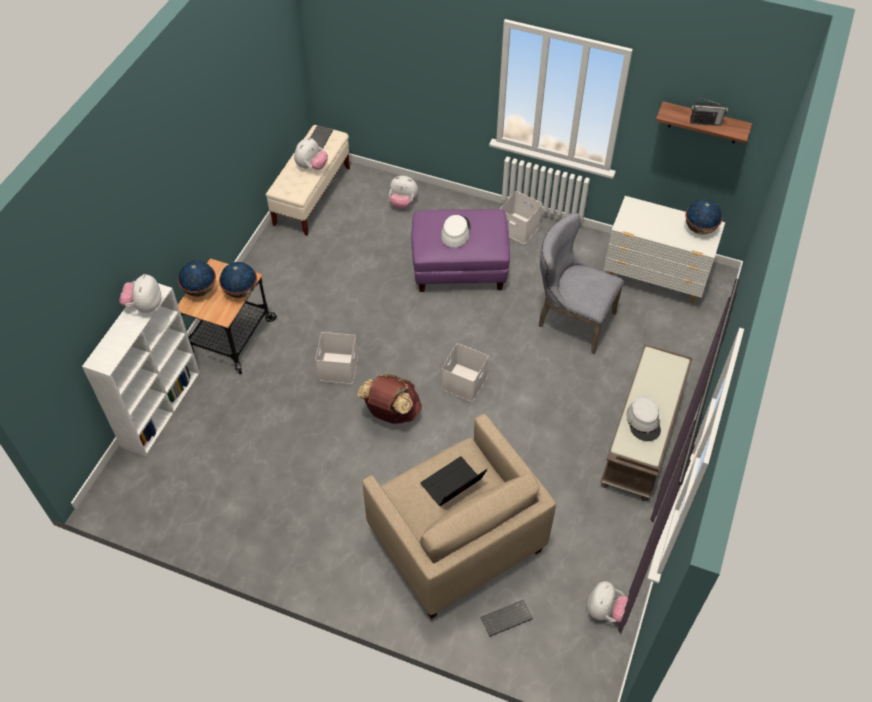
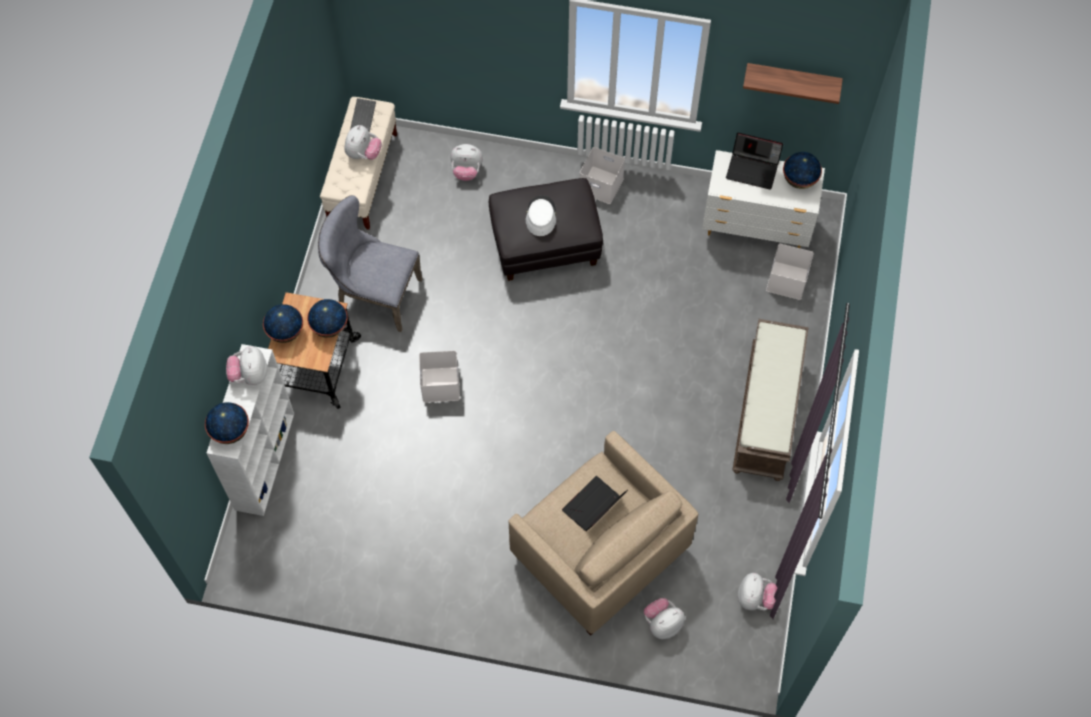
camera: 10 degrees left, 10 degrees up
(110, 350) = (230, 431): none -> globe
(391, 413) = (507, 426): brown backpack -> none
(459, 268) = (545, 244): purple ottoman -> black ottoman
(464, 383) = (576, 381): white storage box -> white storage box (787, 281)
(506, 619) = (662, 623): keyboard -> plush toy
(571, 319) = (675, 289): grey chair -> grey chair (374, 295)
(643, 421) = (768, 407): grey hat -> none
(657, 214) = (753, 169): none -> laptop
(705, 122) = (794, 84): radio -> none

